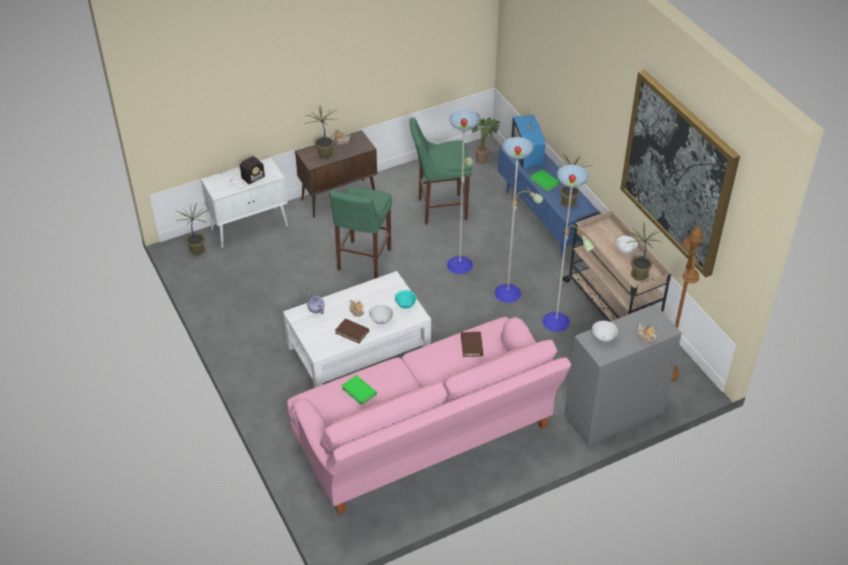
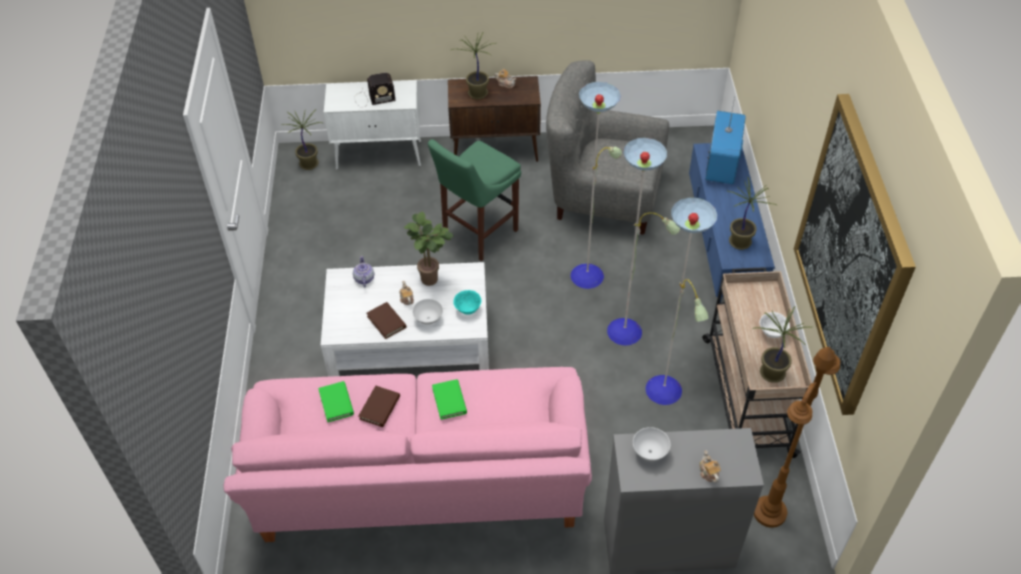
camera: 25 degrees right, 5 degrees up
(439, 209) = (602, 198): green stool -> grey armchair
(472, 345) = (504, 392): brown book -> brown book (379, 408)
(483, 160) = (689, 154): potted plant -> potted plant (432, 280)
(544, 182) = (725, 205): green book -> green book (449, 401)

